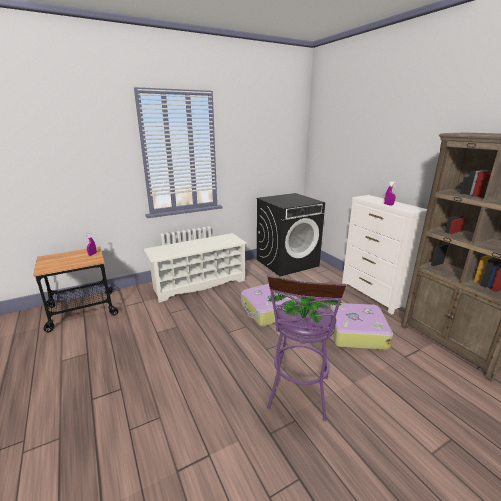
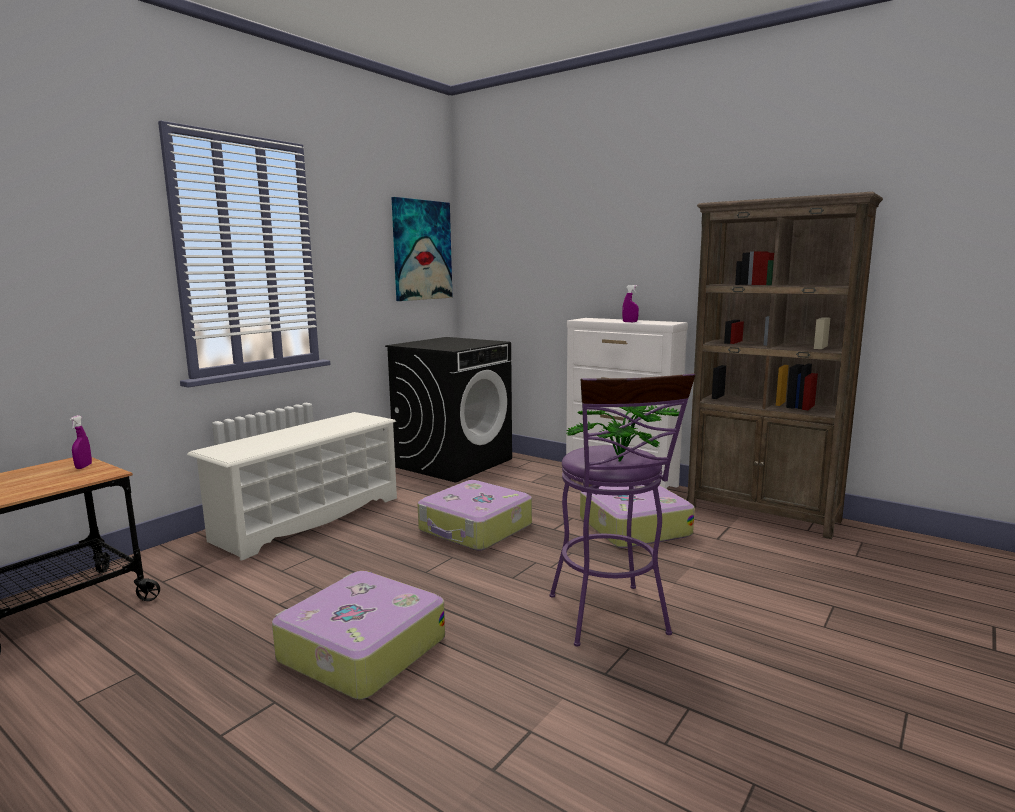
camera: 25 degrees left, 10 degrees down
(170, 371) = (360, 650): none -> suitcase
(284, 144) = (422, 250): none -> picture

